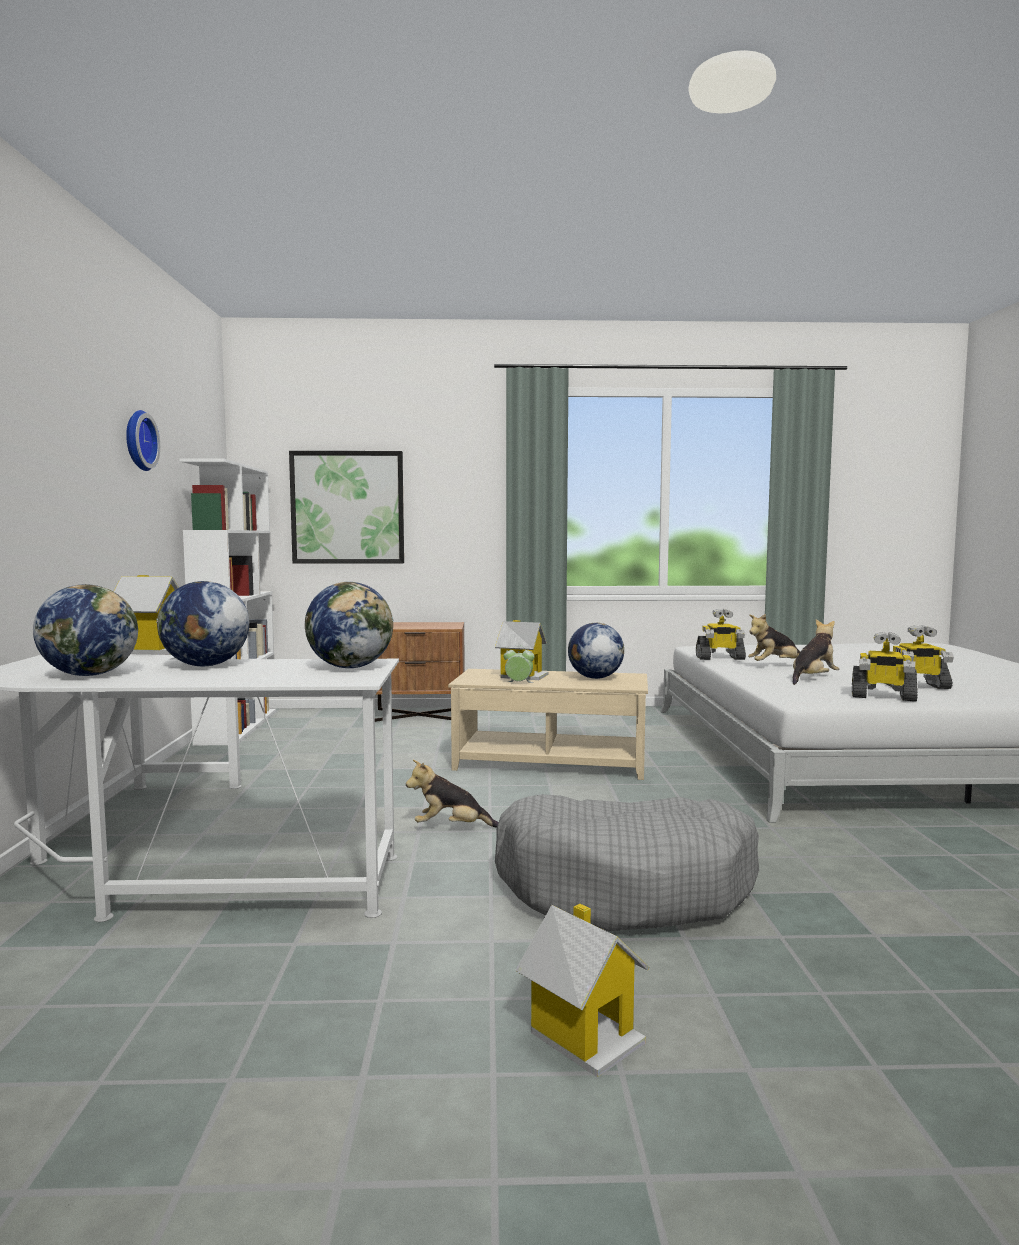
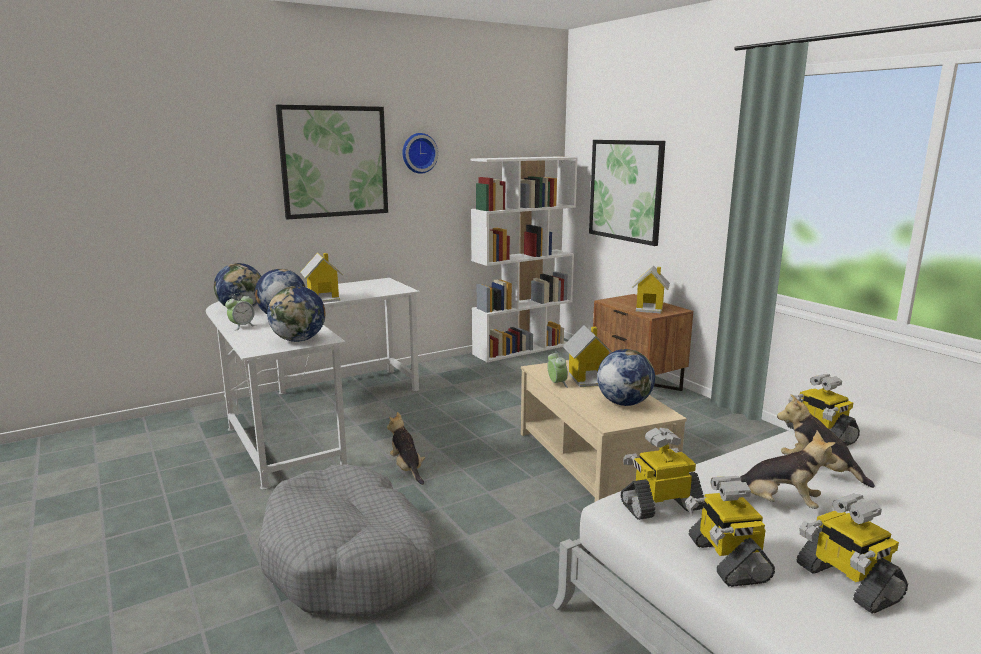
camera: 60 degrees right, 10 degrees up
(67, 433) = (334, 161): none -> picture
(204, 679) = (242, 326): none -> alarm clock
(584, 1034) = (146, 591): toy house -> toy house (650, 308)
(801, 694) = (660, 505): none -> toy robot

